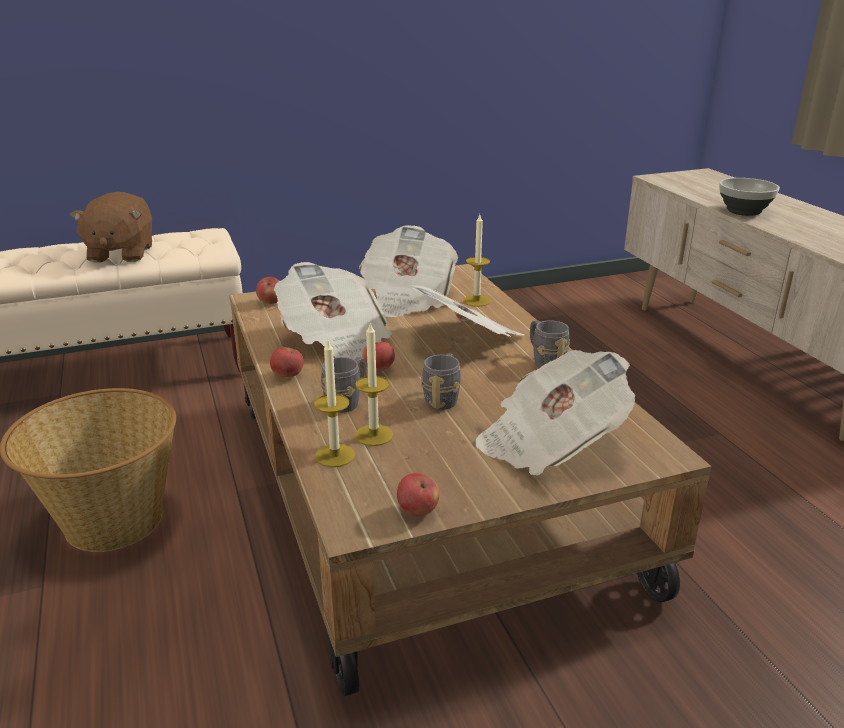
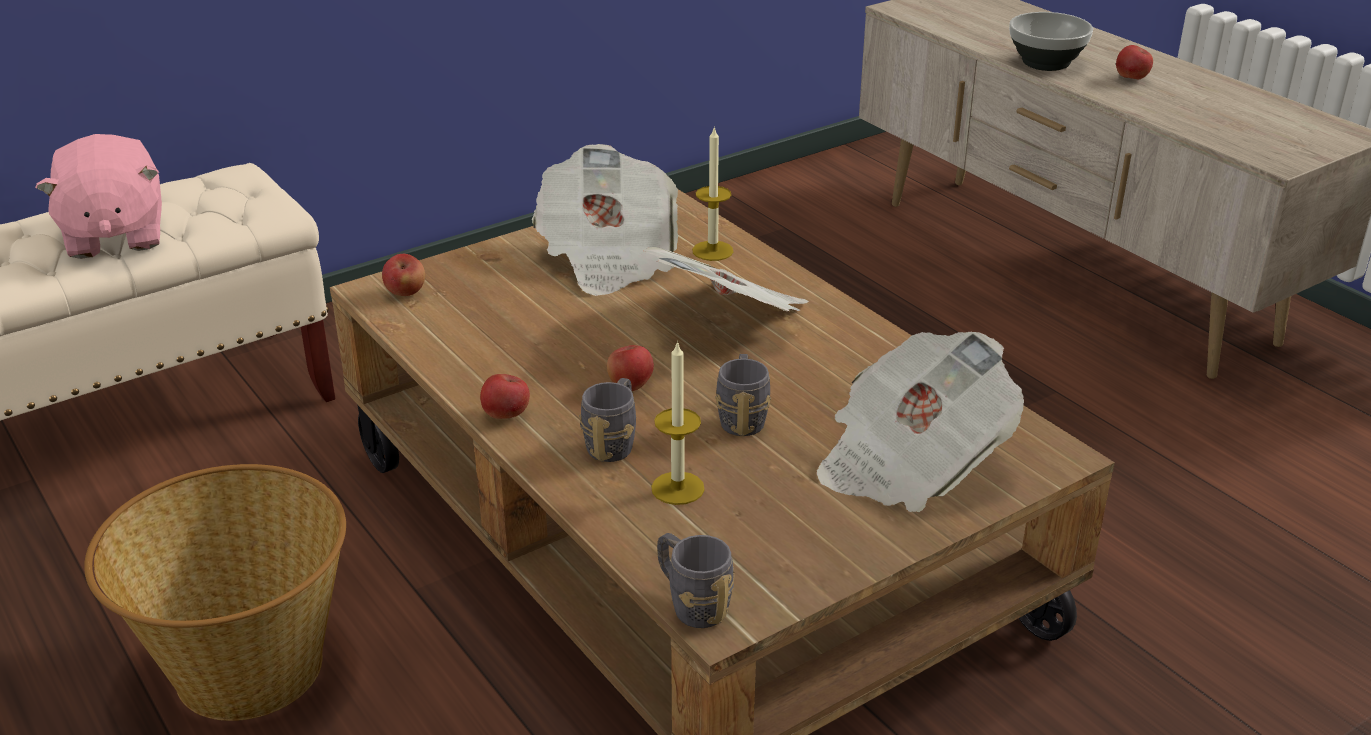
camera: 15 degrees left, 5 degrees up
(120, 254) = (114, 236): brown plush toy -> pink plush toy
(335, 340) = (541, 346): newspaper -> none
(335, 455) = (641, 526): candle -> none
(417, 511) = (789, 585): apple -> apple (1131, 79)
(544, 361) = (851, 339): grey mug -> grey mug (691, 604)

